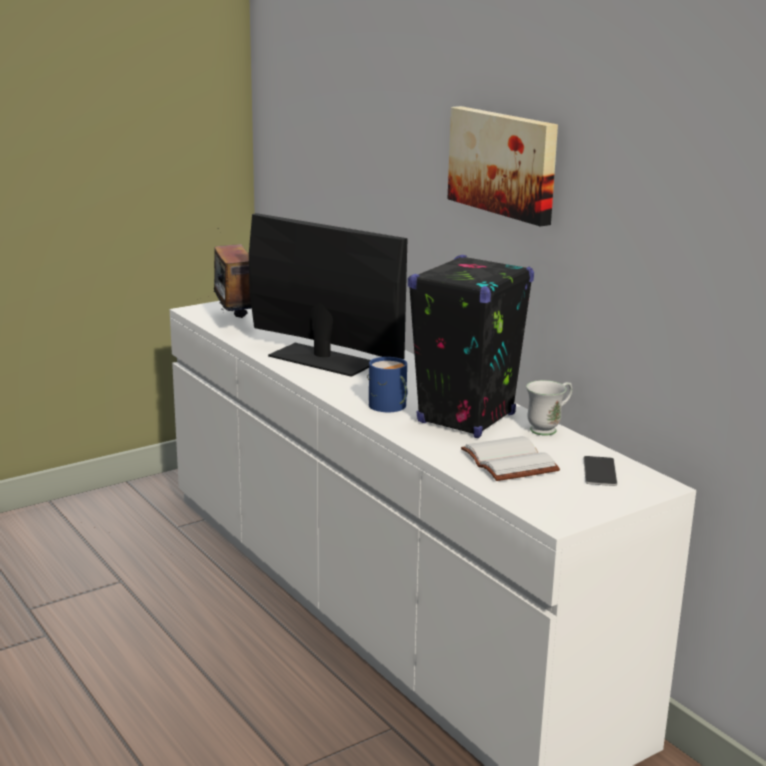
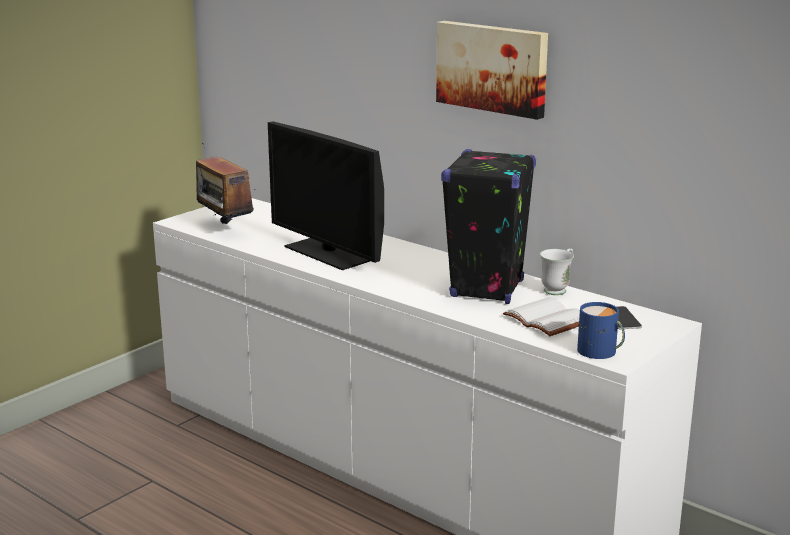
camera: 15 degrees left, 0 degrees up
(322, 359) = (328, 253): monitor -> monitor turned 150 degrees counterclockwise
(389, 406) = (417, 286): blue mug -> blue mug (600, 352)

